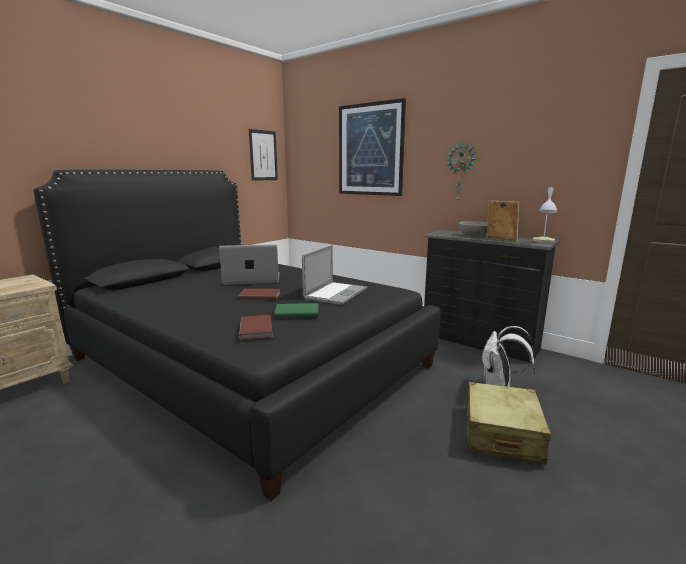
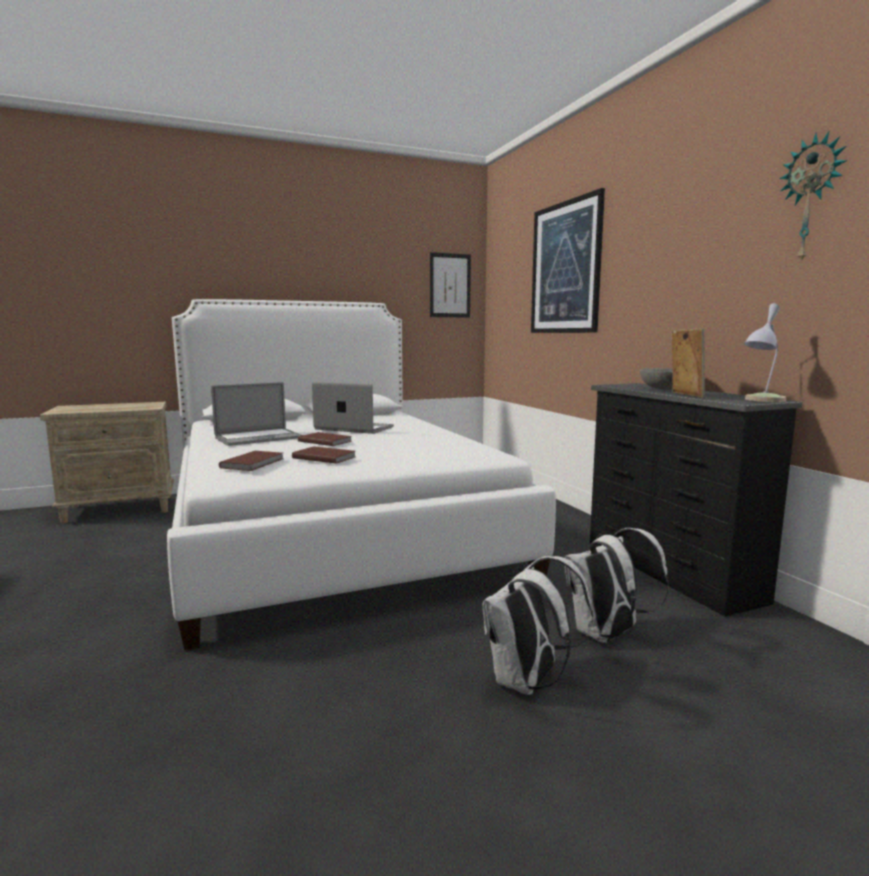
camera: 30 degrees right, 5 degrees down
(248, 362) = (330, 529): black bed -> white bed
(296, 312) = (324, 457): green book -> brown book
(336, 293) = (412, 449): laptop -> laptop (258, 438)
(460, 172) = (666, 291): wall clock -> wall clock (811, 199)
(501, 434) = (527, 682): beige suitcase -> white backpack

